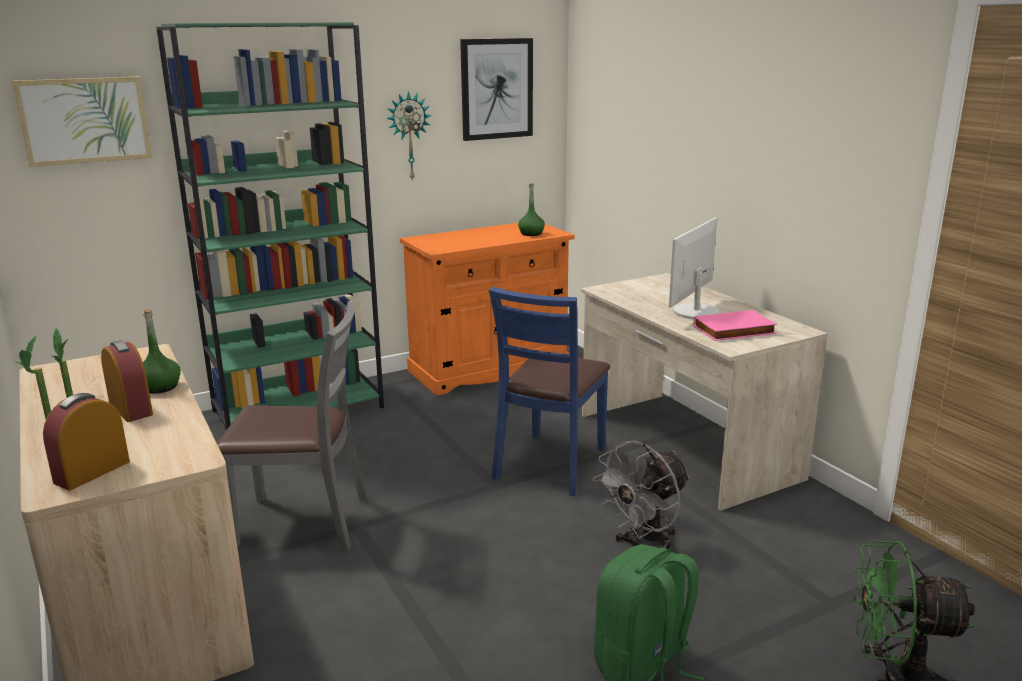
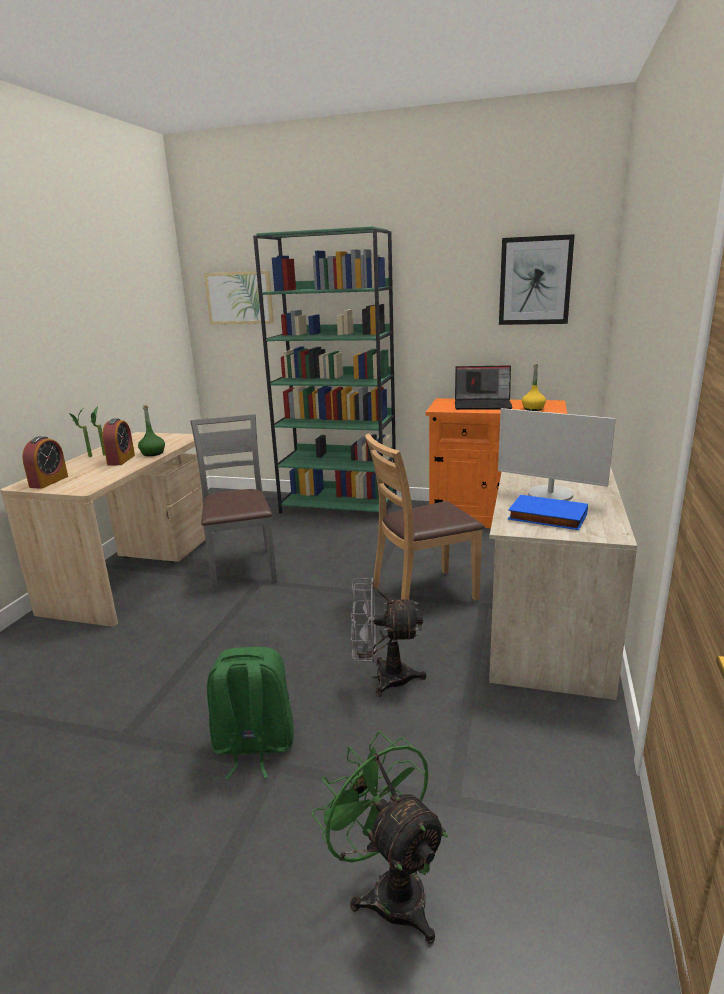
camera: 45 degrees right, 0 degrees up
(92, 472) = (49, 482): alarm clock -> alarm clock turned 120 degrees clockwise
(304, 522) = (242, 568): grey chair -> grey chair turned 150 degrees counterclockwise
(408, 136) = (450, 318): wall clock -> none
(473, 237) = (483, 405): none -> laptop
(531, 234) = (533, 409): green bottle -> yellow bottle
(550, 464) = (423, 594): blue chair -> brown chair
(695, 312) = (550, 495): monitor -> monitor turned 135 degrees counterclockwise
(734, 331) = (546, 517): pink book -> blue book

